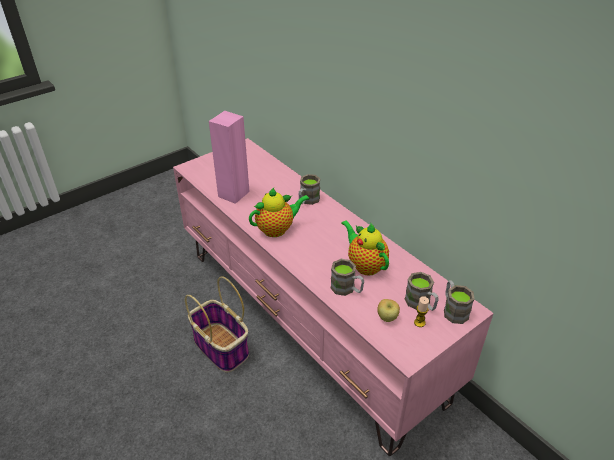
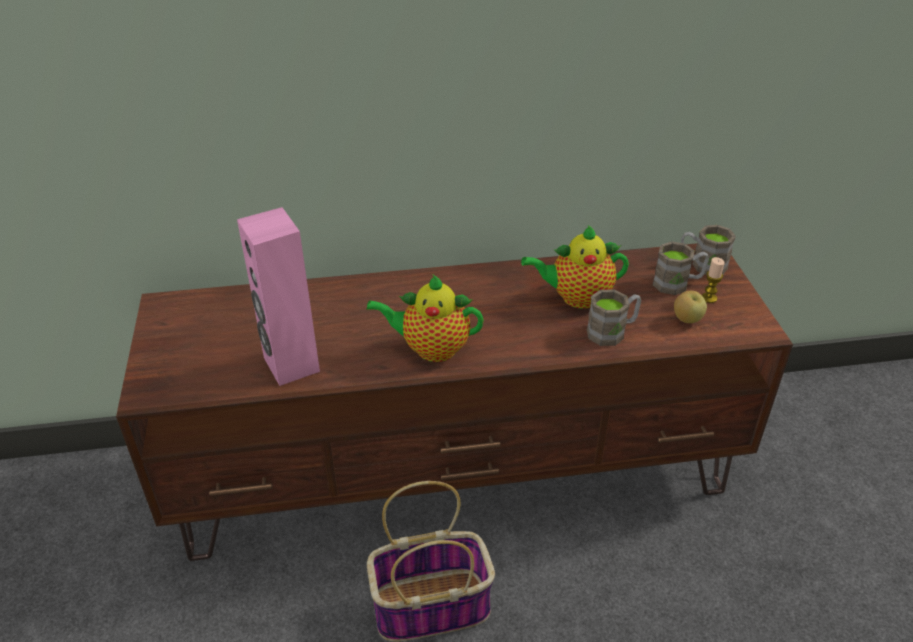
camera: 60 degrees left, 0 degrees up
(277, 229) = (431, 348): teapot -> teapot turned 90 degrees counterclockwise
(307, 201) = (390, 294): brown mug -> none
(308, 321) = (458, 473): pink tv stand -> brown tv stand

